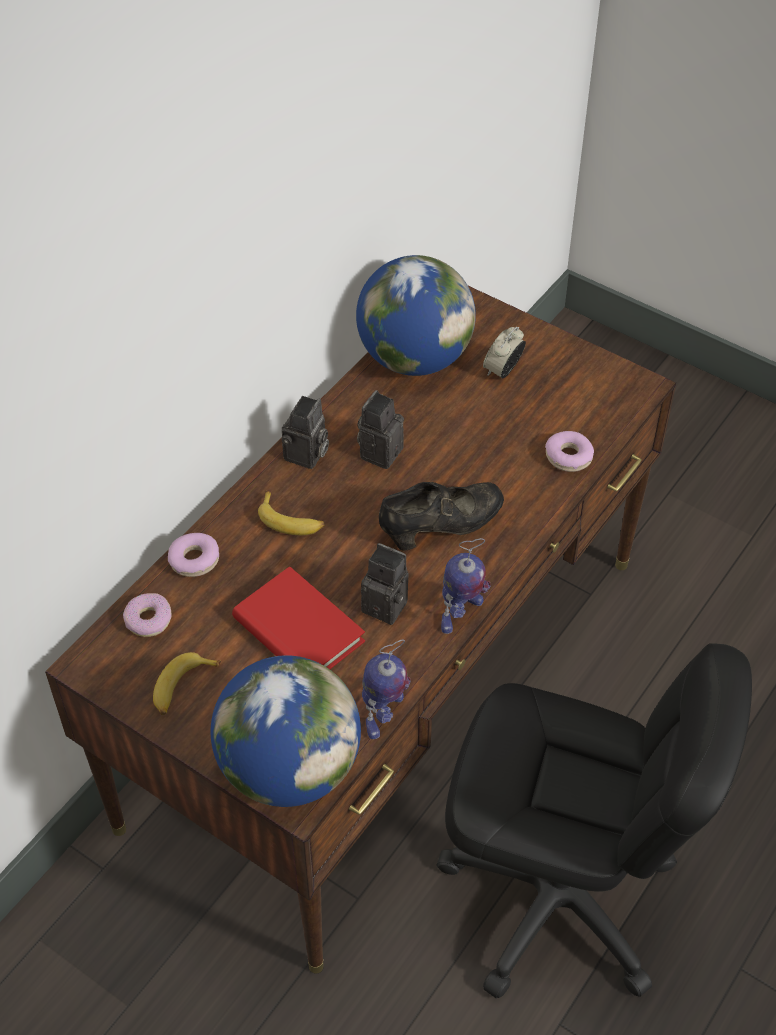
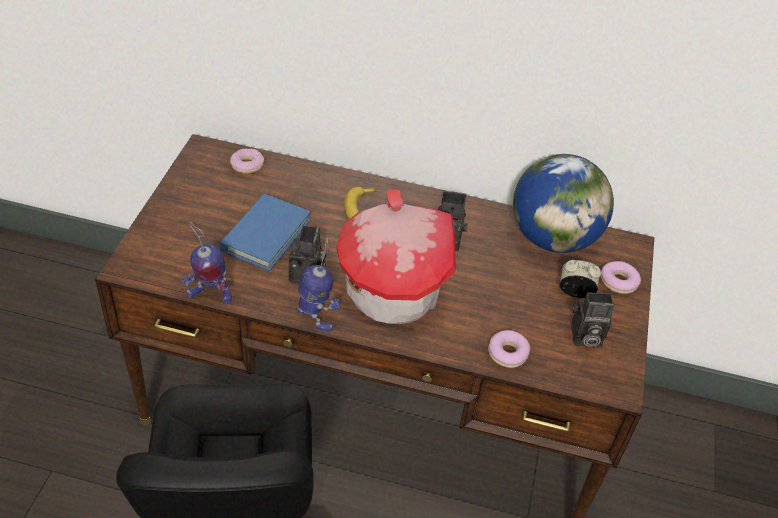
camera: 65 degrees right, 5 degrees down
(182, 688) = (199, 193): banana -> none
(194, 560) = (304, 173): donut -> donut (618, 282)
(289, 768) = (151, 257): globe -> none
(298, 630) = (266, 235): red book -> blue book
(306, 456) = (422, 203): camera -> camera (584, 337)
(441, 528) = (393, 290): black shoe -> toy house
(460, 614) = (315, 318): toy robot -> toy robot turned 150 degrees counterclockwise

